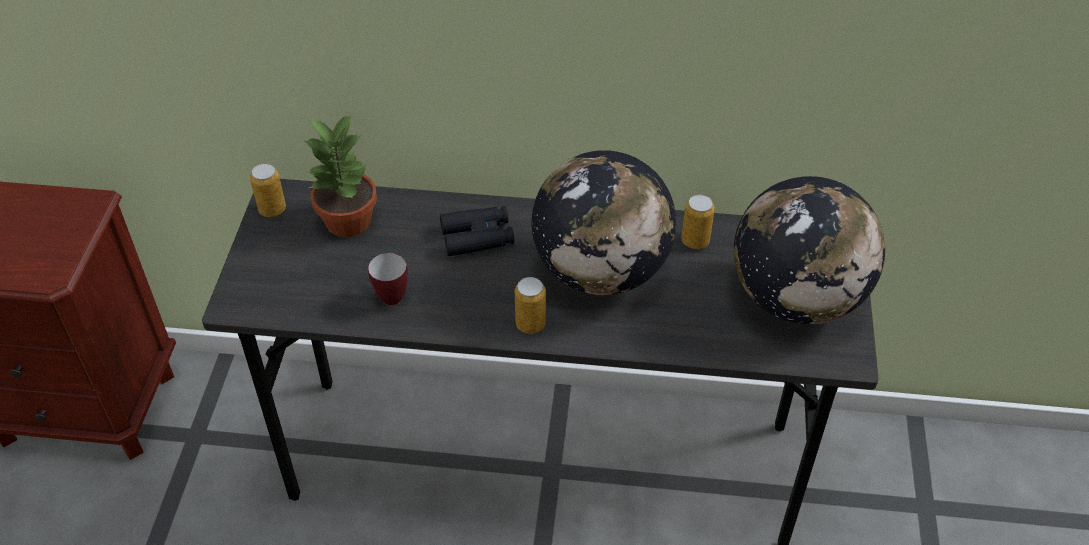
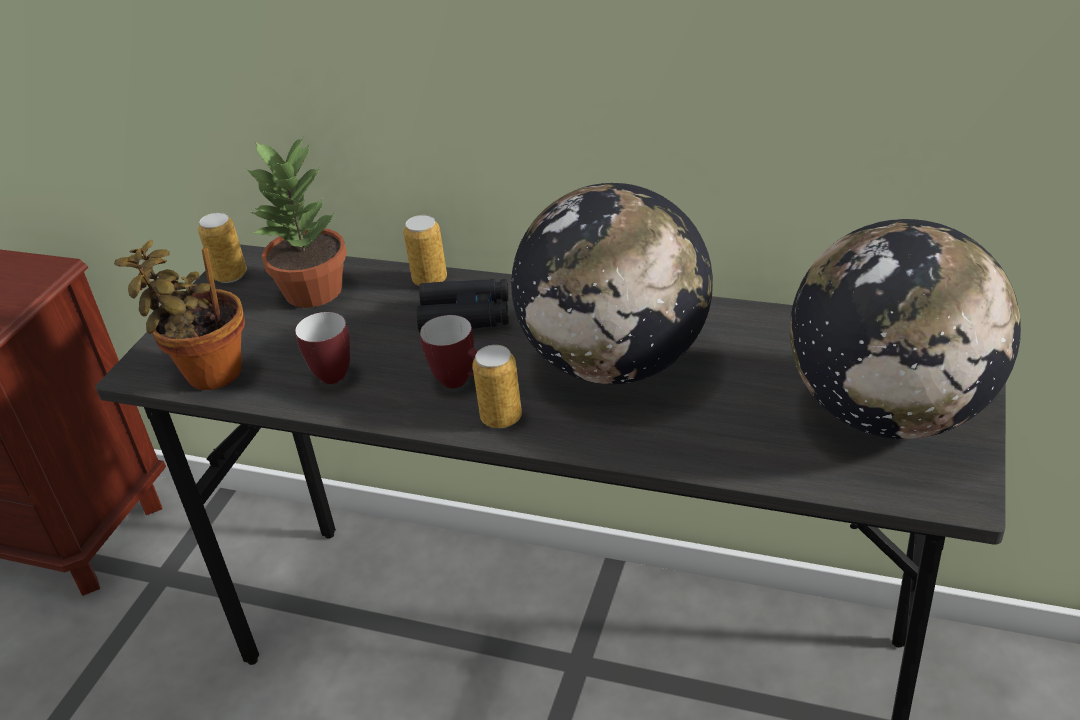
camera: 15 degrees right, 10 degrees down
(290, 301) = (208, 372): none -> potted plant
(491, 296) = (461, 382): none -> mug
(695, 241) = (755, 335): can -> can (430, 280)

